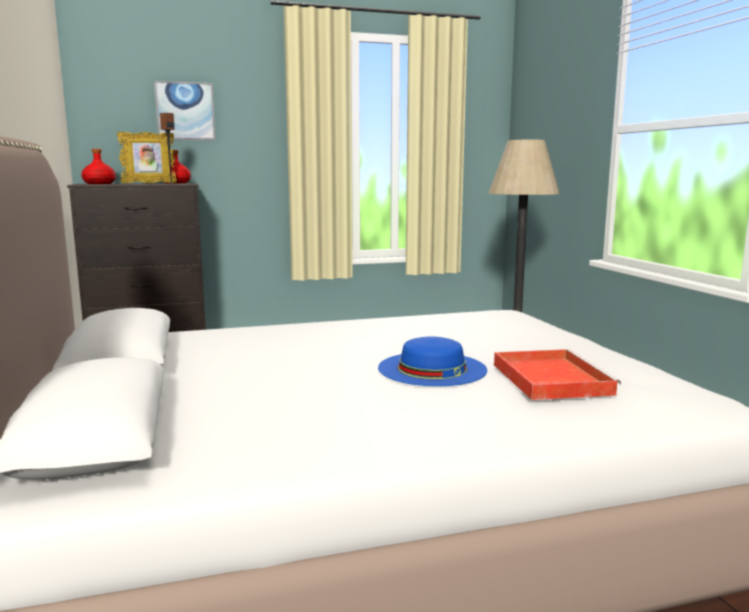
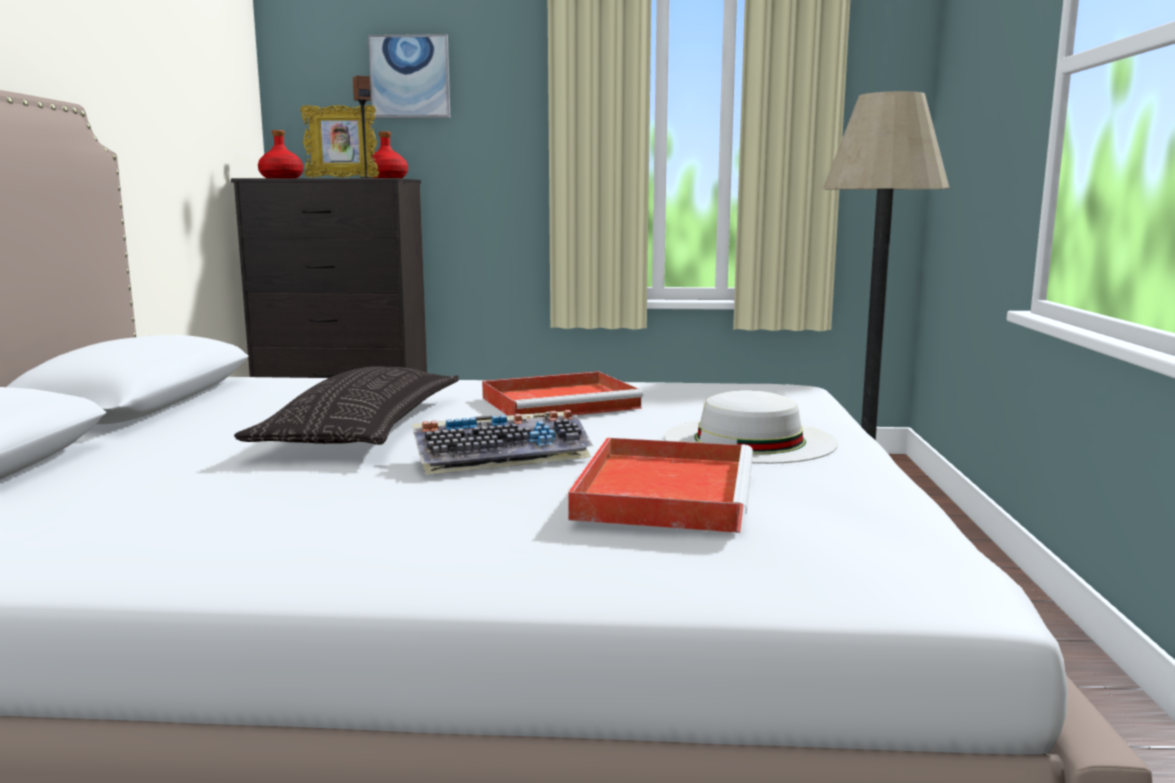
camera: 20 degrees right, 0 degrees up
(312, 360) = (363, 427): none -> pillow
(402, 332) = (562, 402): none -> red tray
(432, 368) = (503, 455): blue hat -> keyboard
(537, 345) = (749, 440): none -> white hat

